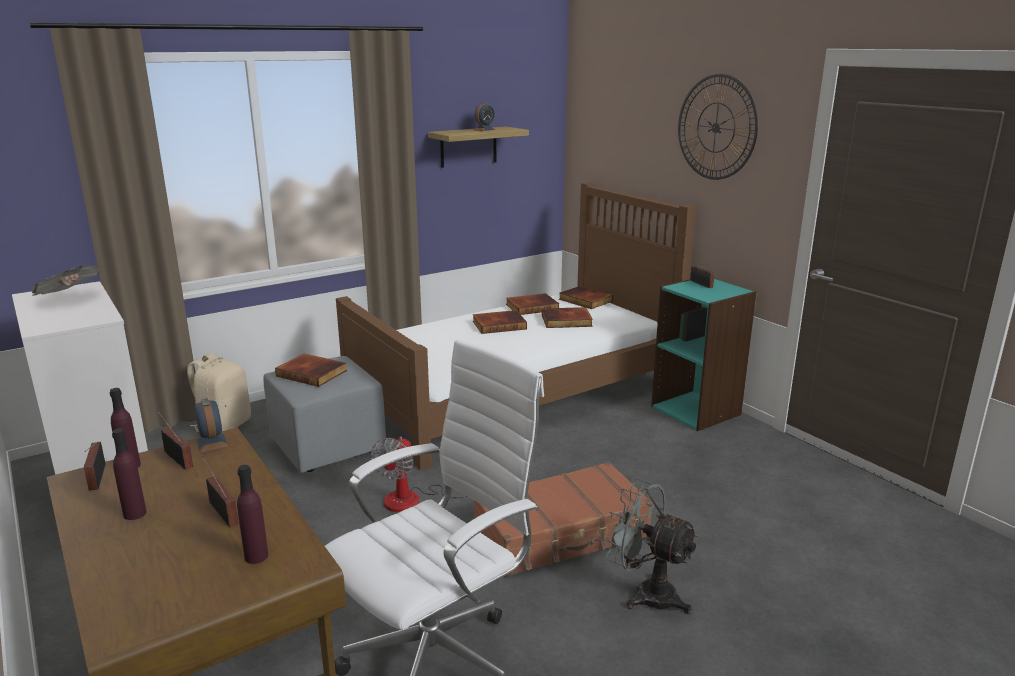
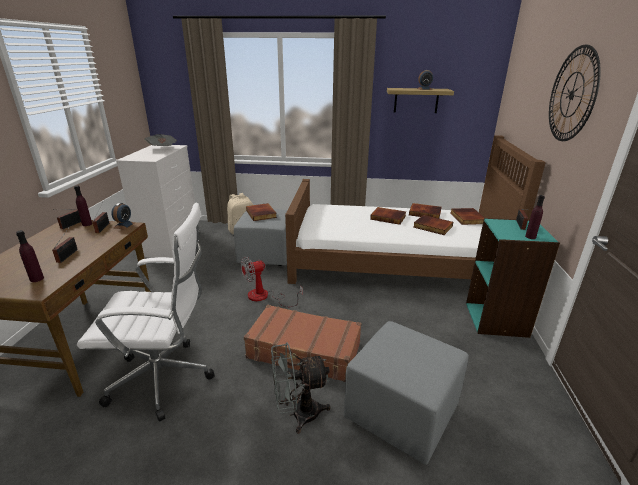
camera: 40 degrees right, 5 degrees up
(135, 513) = (50, 243): purple bottle -> purple bottle (530, 237)
(647, 593) = (298, 414): grey fan -> grey fan turned 90 degrees counterclockwise
(732, 534) = (402, 413): none -> grey ottoman

